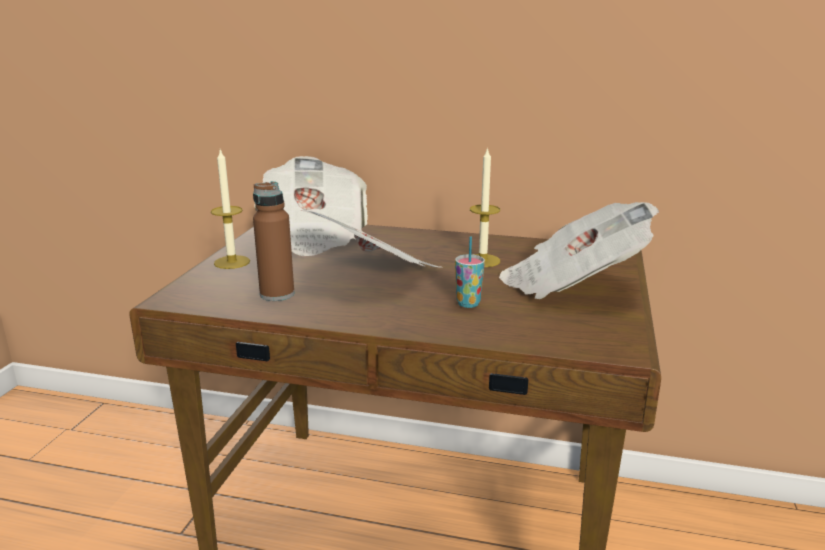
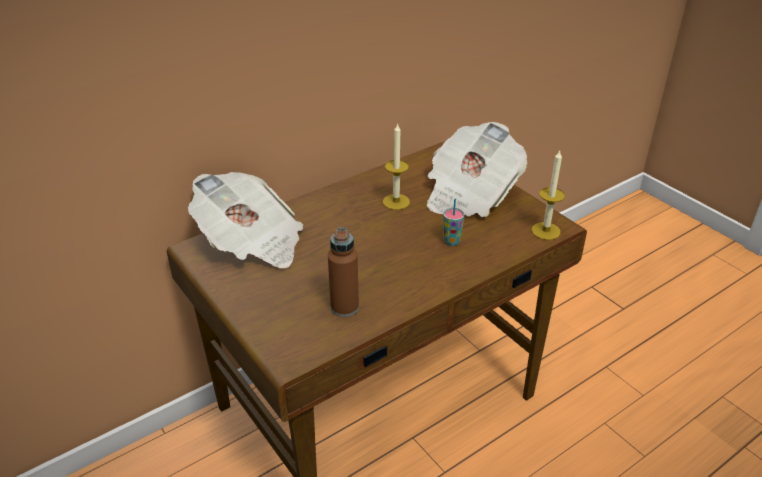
camera: 50 degrees left, 15 degrees up
(232, 262) = (253, 304): candle -> candle (545, 231)
(374, 275) = (363, 253): newspaper -> none

